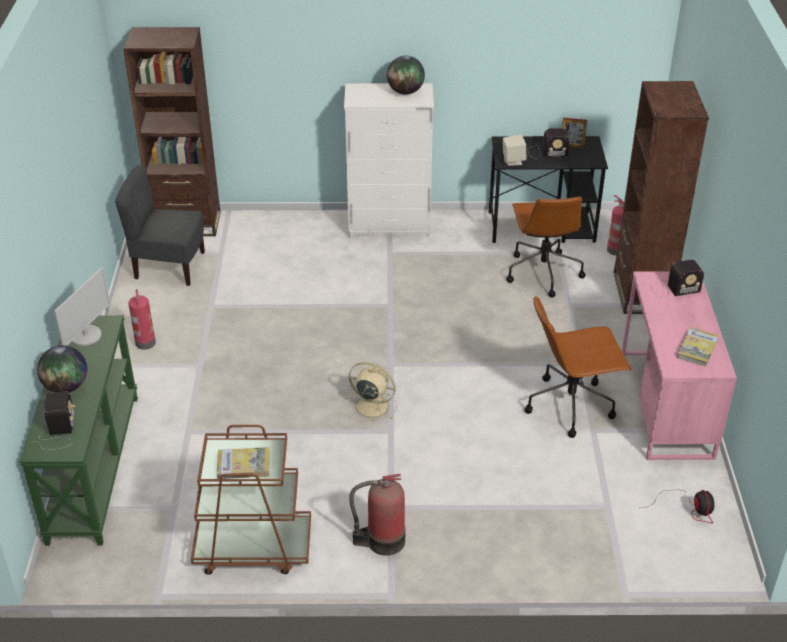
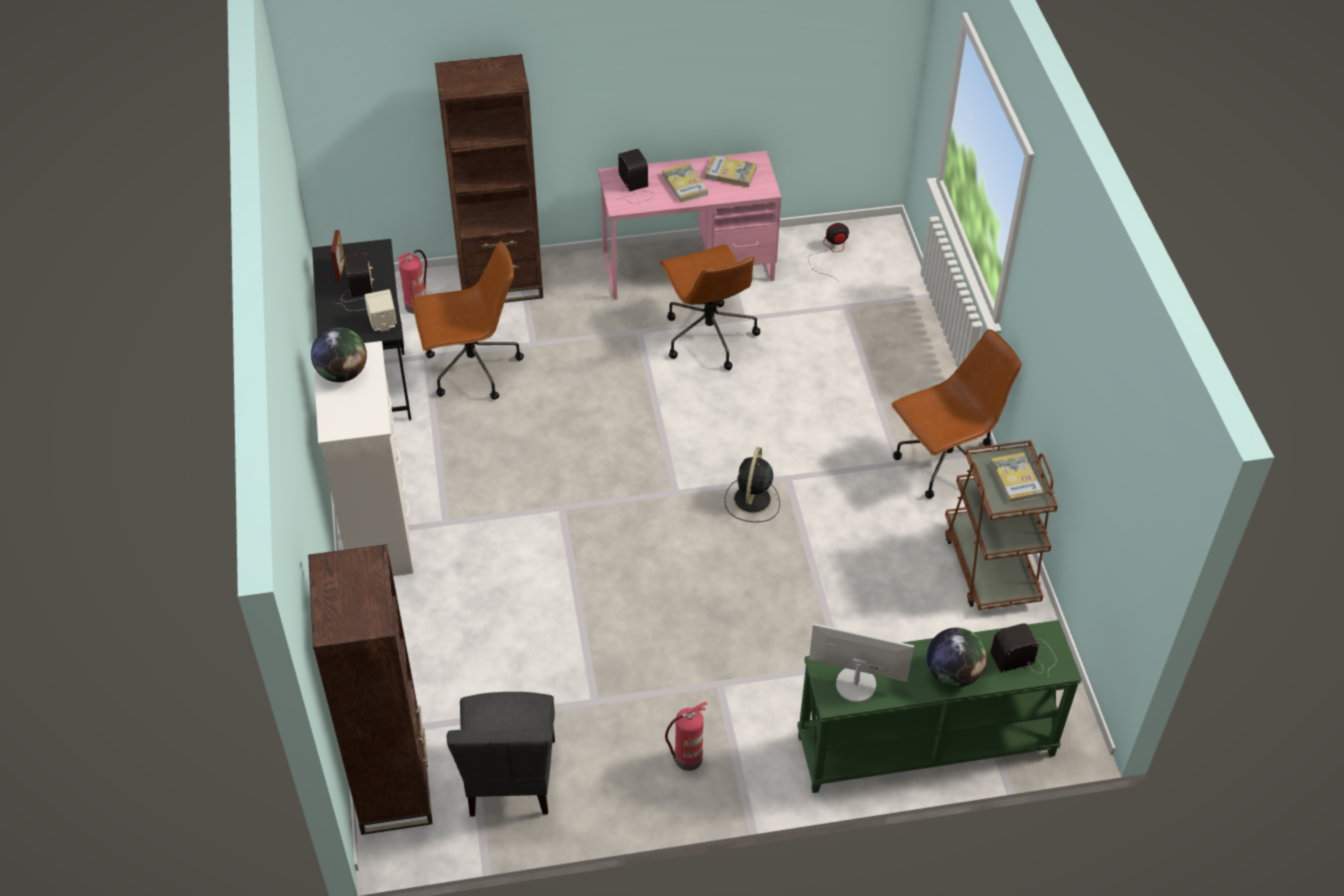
camera: 100 degrees left, 10 degrees up
(370, 406) = (752, 500): beige fan -> black fan
(382, 541) = (944, 464): fire extinguisher -> brown office chair
(678, 318) = (684, 185): none -> book

